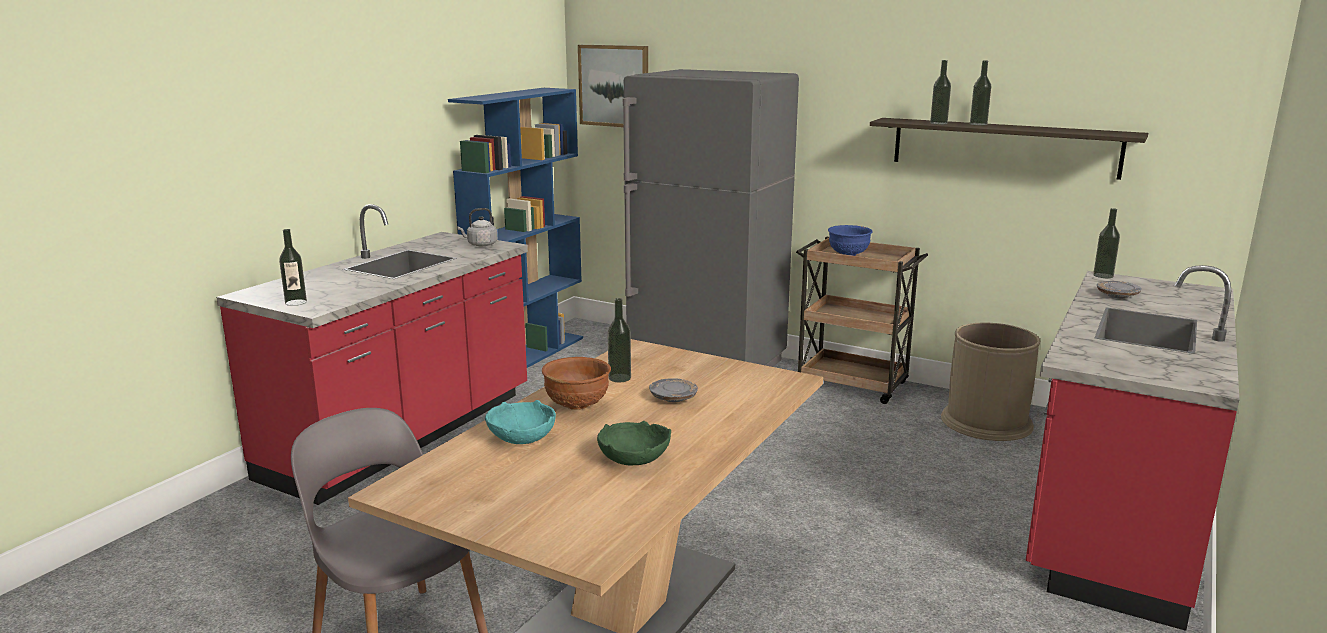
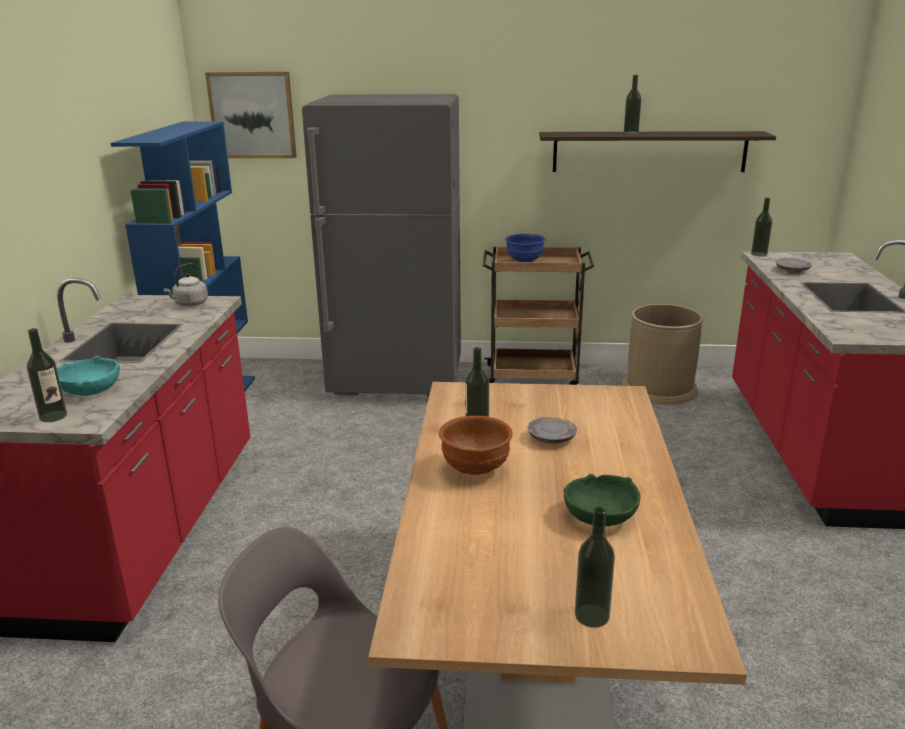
camera: 25 degrees left, 5 degrees up
(522, 438) = (467, 522): turquoise bowl -> turquoise bowl (91, 390)
(938, 123) = (599, 134): bottle -> bottle (591, 615)

